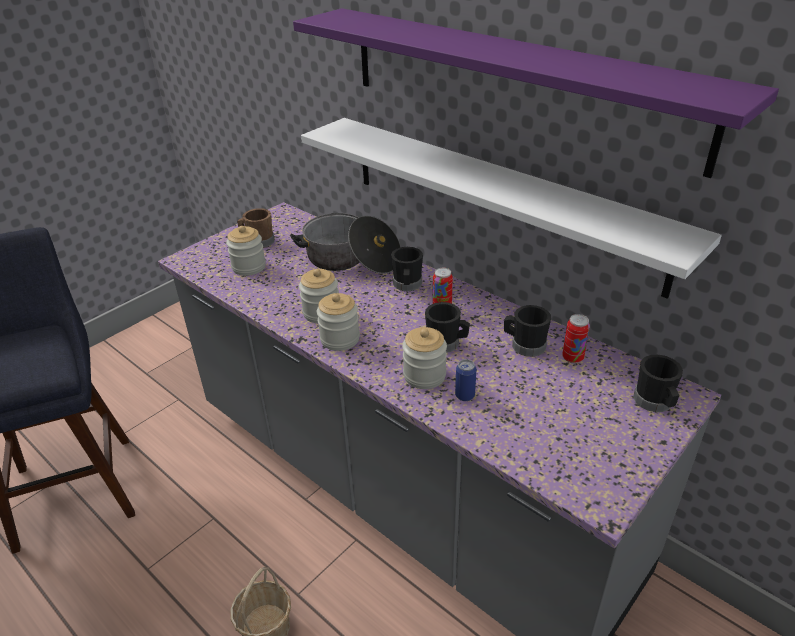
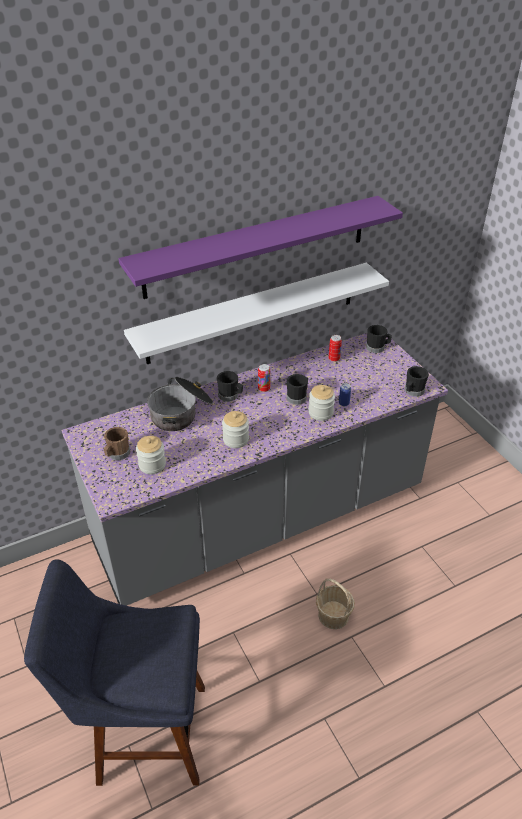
camera: 70 degrees left, 5 degrees up
(340, 339) = (268, 437): jar -> none
(524, 345) = (315, 370): black mug -> black mug (413, 391)

